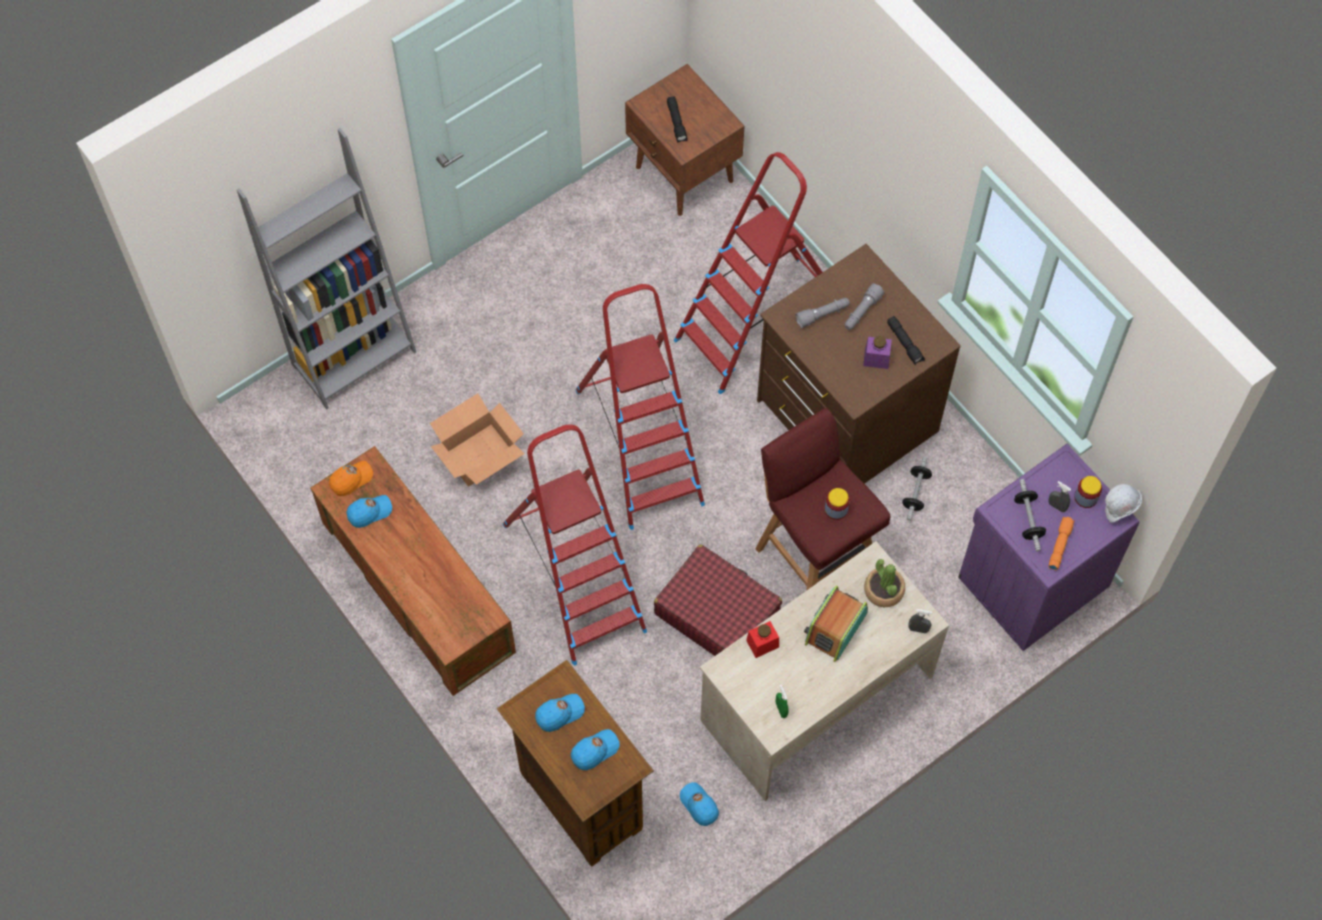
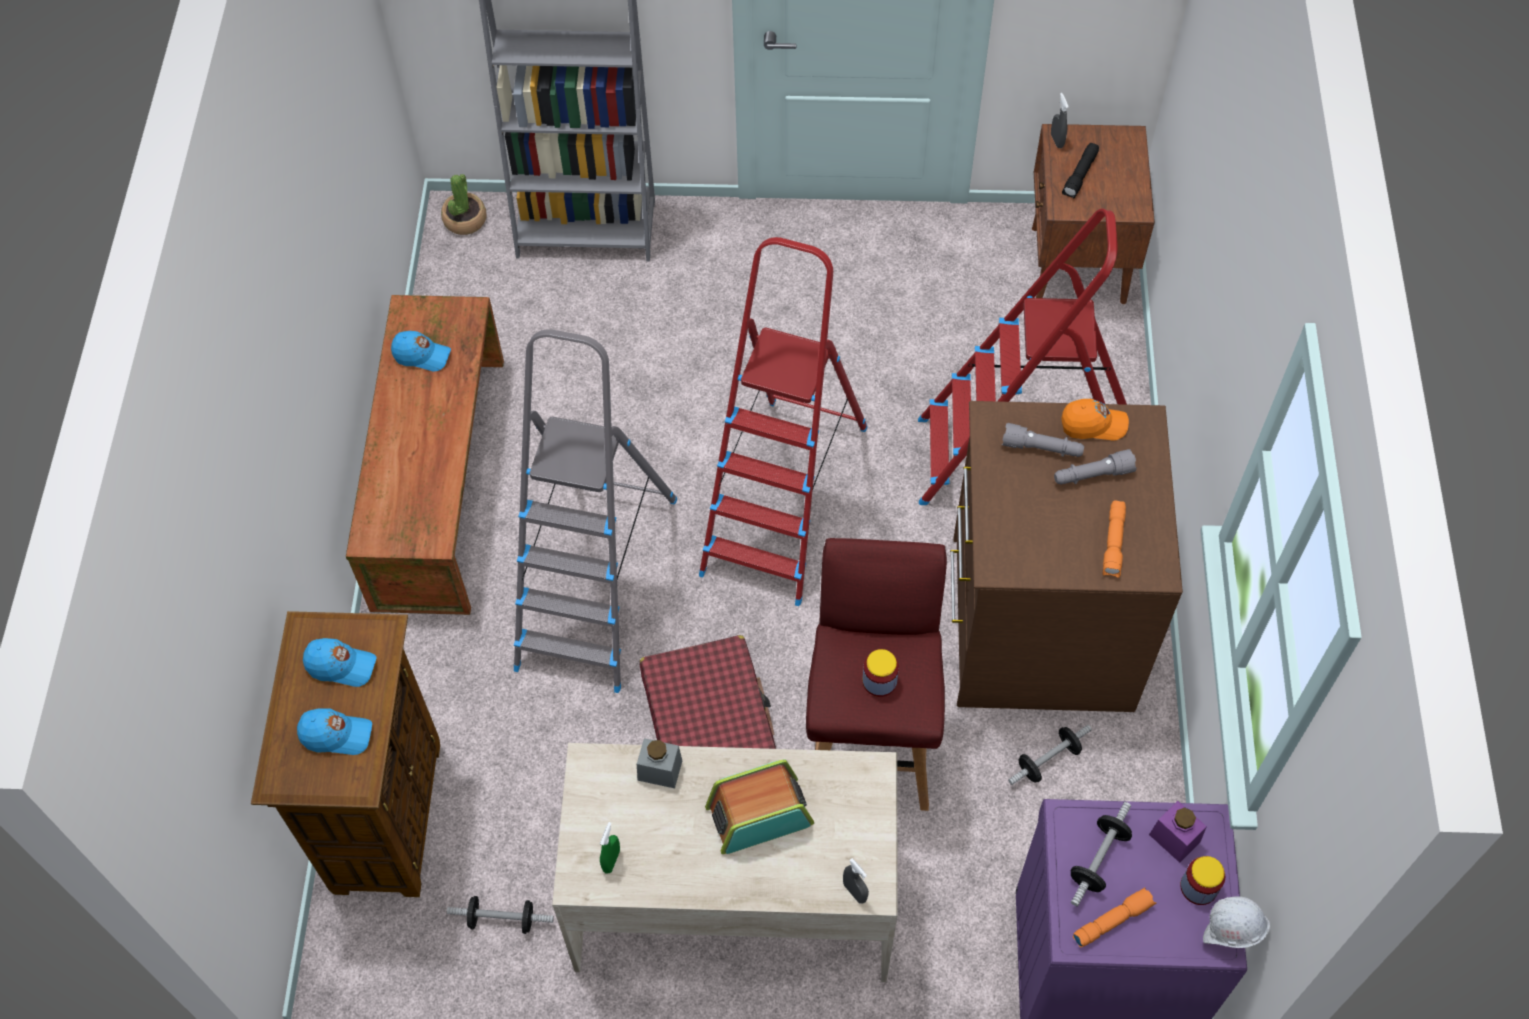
camera: 40 degrees right, 5 degrees down
(351, 480) = (435, 313): orange cap -> orange cap (1093, 425)
(478, 455) = (617, 397): cardboard box -> none
(574, 577) = (597, 583): red step ladder -> grey step ladder
(699, 805) = (502, 920): blue cap -> dumbbell
(762, 644) = (660, 770): red jar -> grey jar
(876, 358) = (1063, 537): purple jar -> purple jar (1174, 838)
(883, 590) = (854, 815): potted plant -> potted plant (465, 220)
(905, 343) = (1114, 544): black flashlight -> orange flashlight
(1056, 506) = (1150, 870): grey spray bottle -> grey spray bottle (1057, 141)

